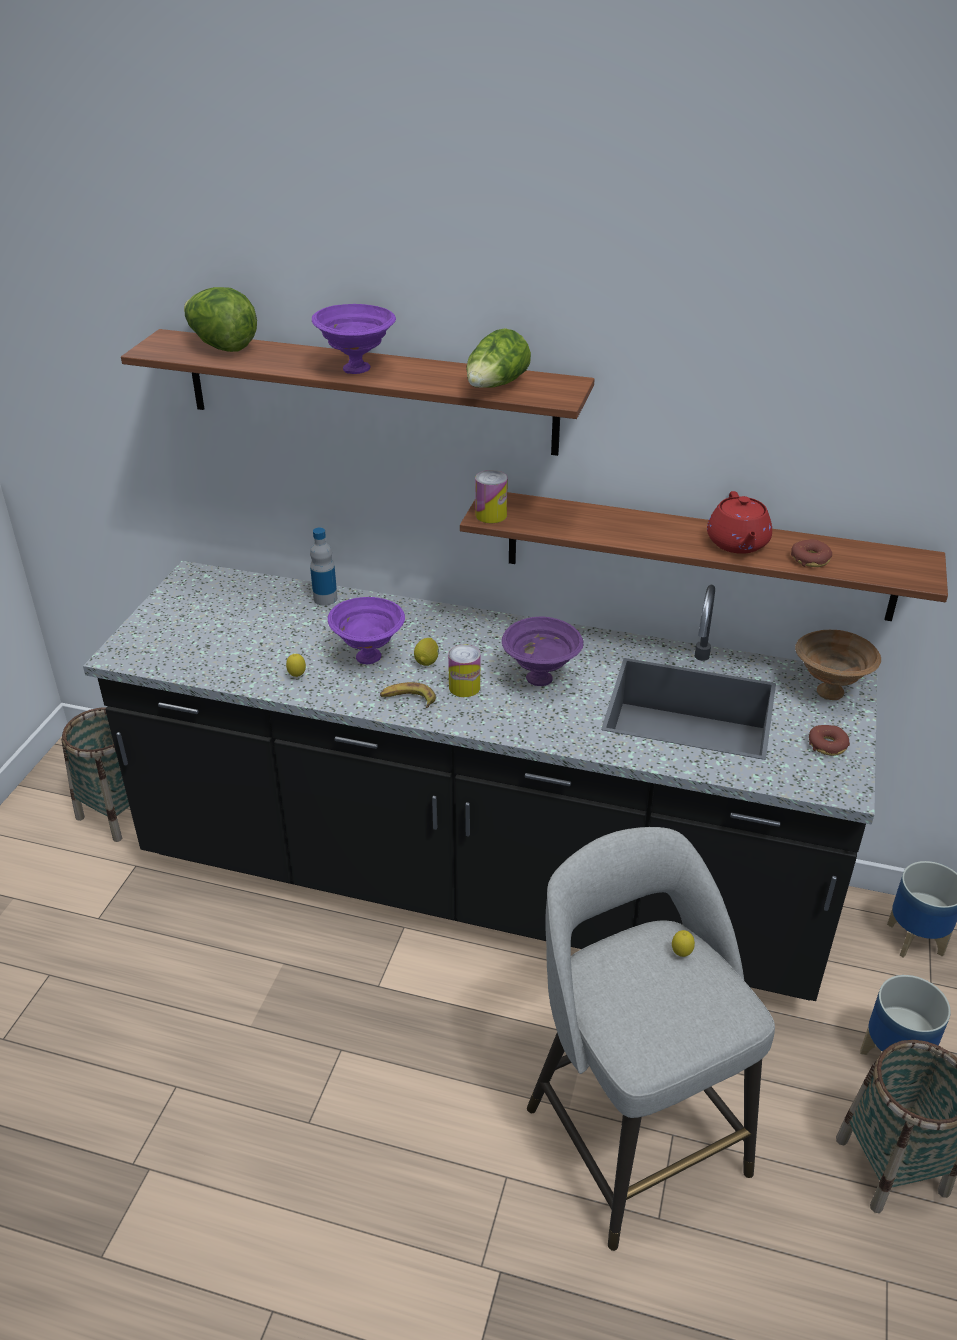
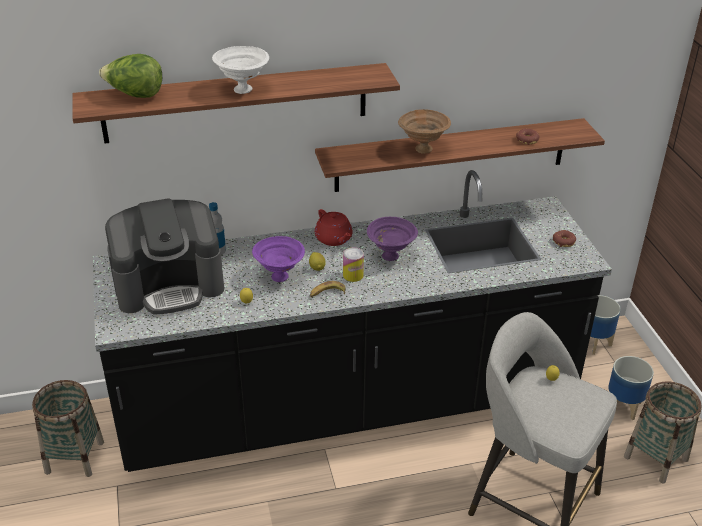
camera: 30 degrees left, 0 degrees up
(230, 623) = (169, 285): none -> coffee machine
(356, 368) = (242, 89): purple bowl -> white bowl
(491, 515) = (338, 163): can -> none
(496, 386) = (339, 81): lettuce -> none
(737, 543) = (484, 141): red teapot -> red teapot (334, 239)
(827, 691) = (541, 214): brown bowl -> brown bowl (422, 149)

